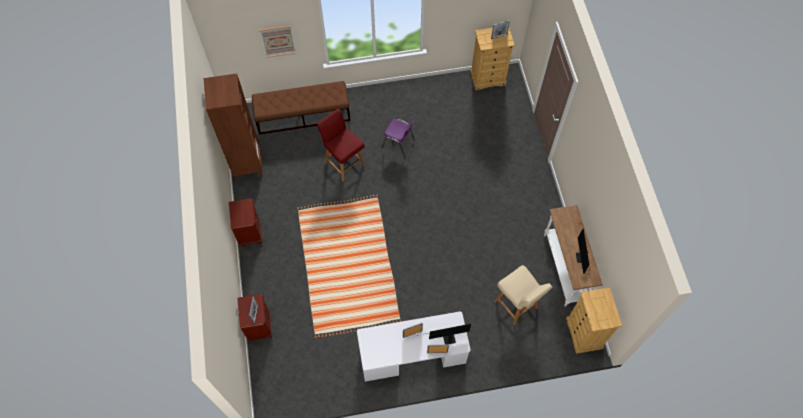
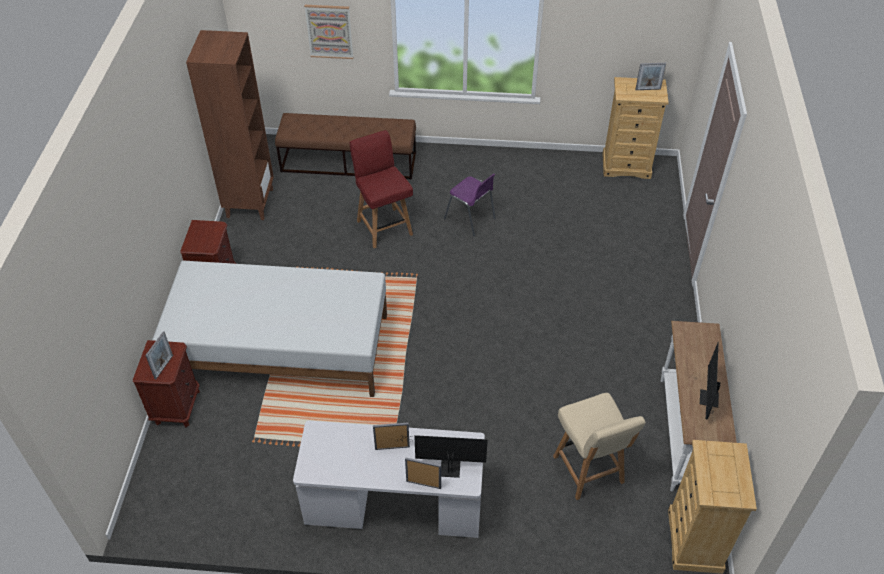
camera: 15 degrees right, 15 degrees down
(308, 269) = (279, 347): none -> white bed

